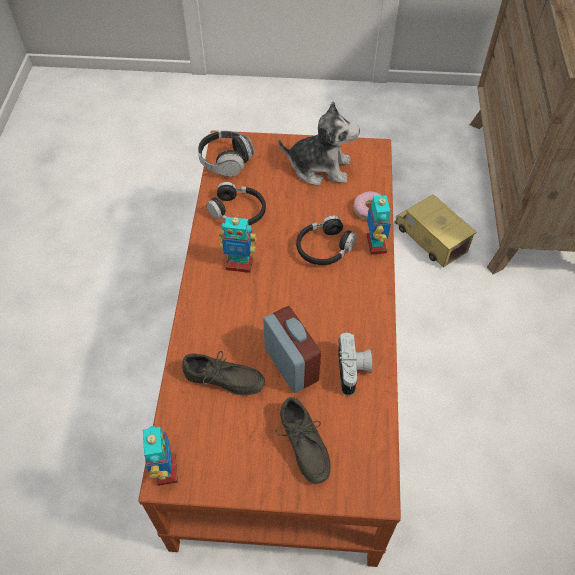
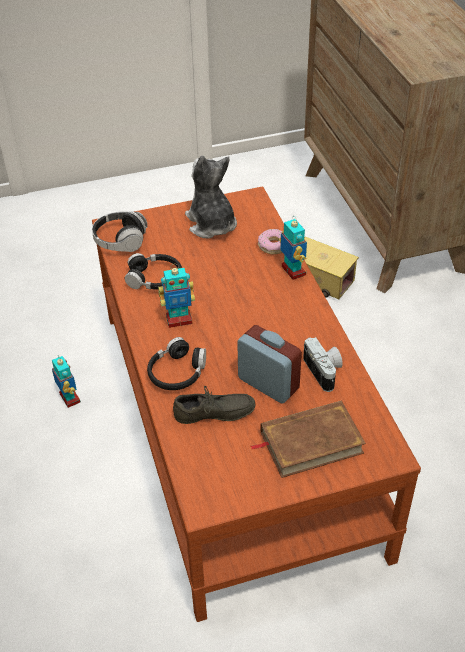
camera: 20 degrees left, 10 degrees down
(165, 470) = (199, 499): toy robot -> toy robot (69, 398)
(301, 446) = (310, 442): grey shoe -> brown book
(320, 167) = (211, 224): plush toy -> plush toy turned 105 degrees counterclockwise
(324, 248) = (249, 286): black headphones -> black headphones (177, 372)

